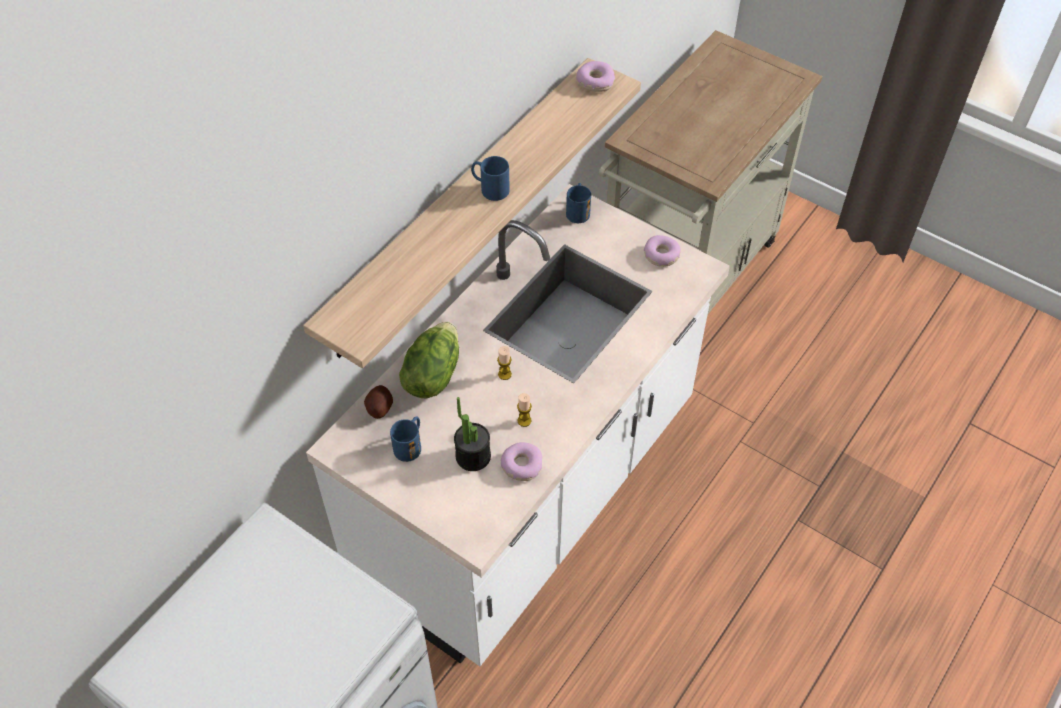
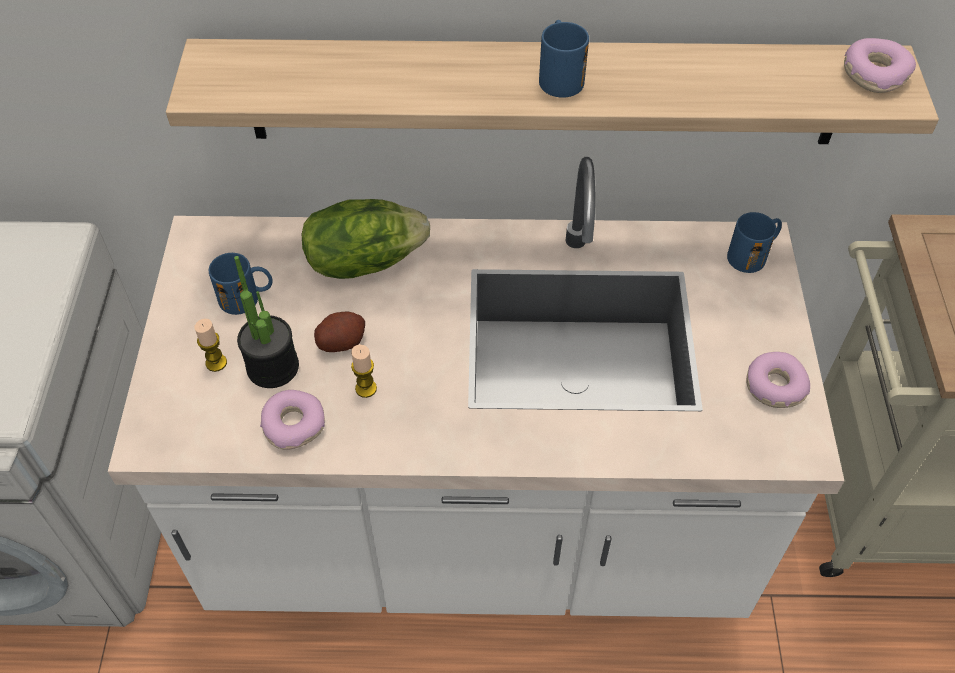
camera: 55 degrees right, 0 degrees up
(379, 408) = (279, 241): potato -> potato (341, 341)
(504, 374) = (422, 328): candle -> candle (216, 363)

